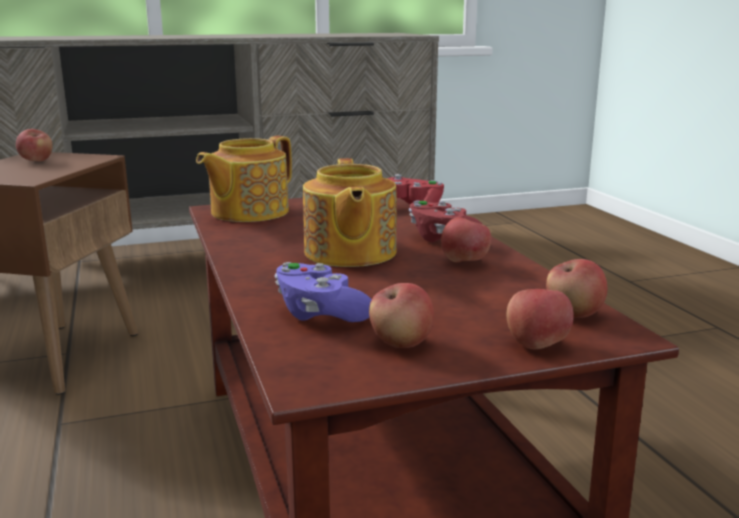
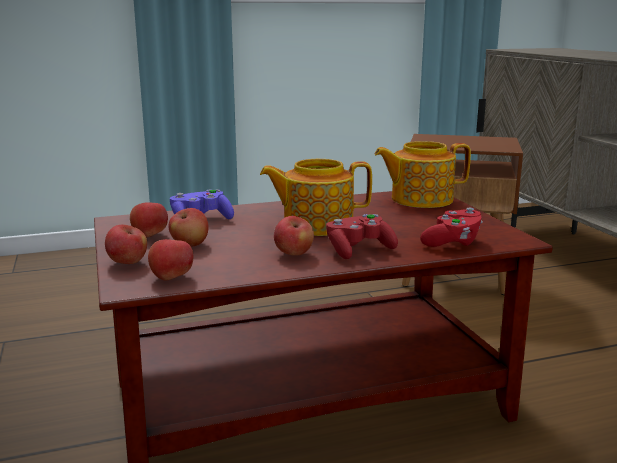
camera: 90 degrees right, 0 degrees up
(36, 161) = (478, 141): apple -> apple (190, 244)
(247, 212) = (420, 199): teapot -> teapot turned 45 degrees counterclockwise

